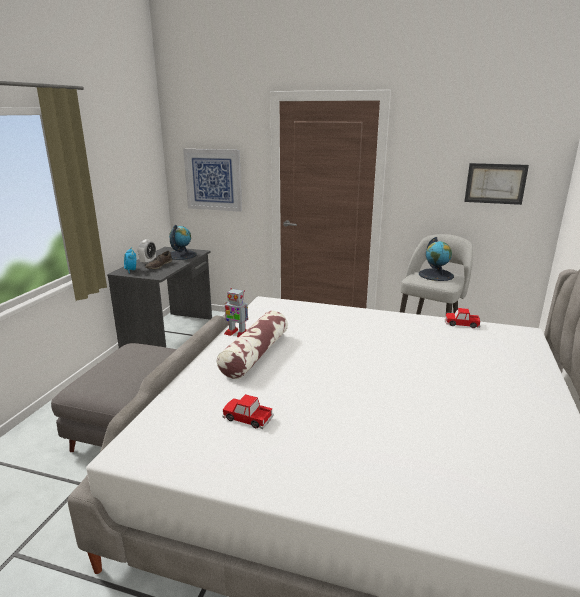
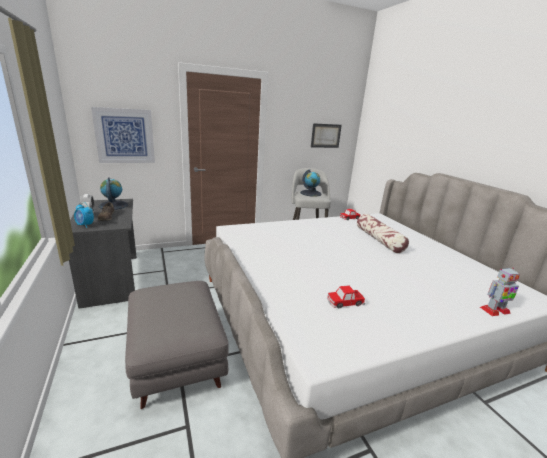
camera: 40 degrees left, 0 degrees up
(237, 333) = (247, 253): toy robot -> toy robot (494, 310)
(255, 354) = (282, 263): pillow -> pillow (379, 240)

